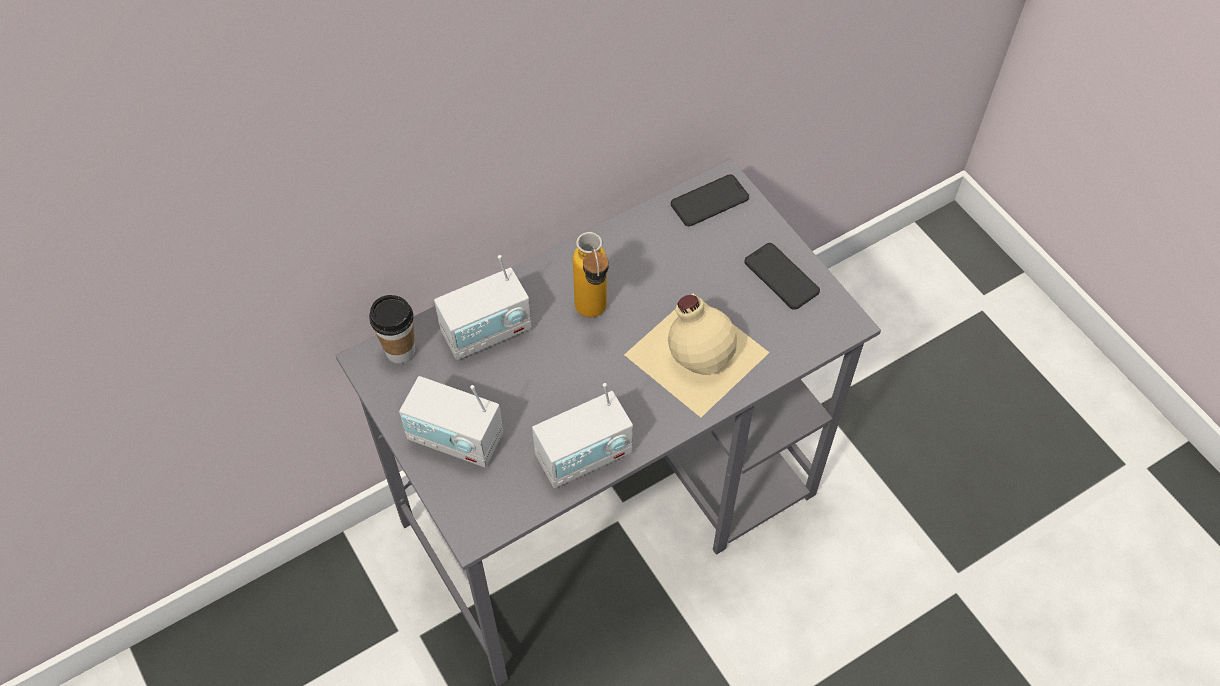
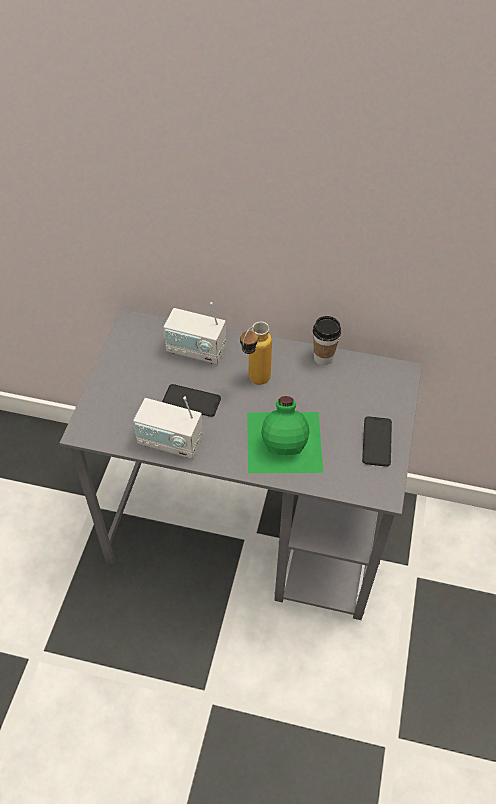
camera: 45 degrees right, 5 degrees down
(400, 351) = (149, 328): cup -> cup (323, 357)
(455, 439) = (124, 385): radio -> none
(696, 351) = (285, 440): beige bottle -> green bottle
(709, 201) = (383, 375): phone -> phone (191, 401)

